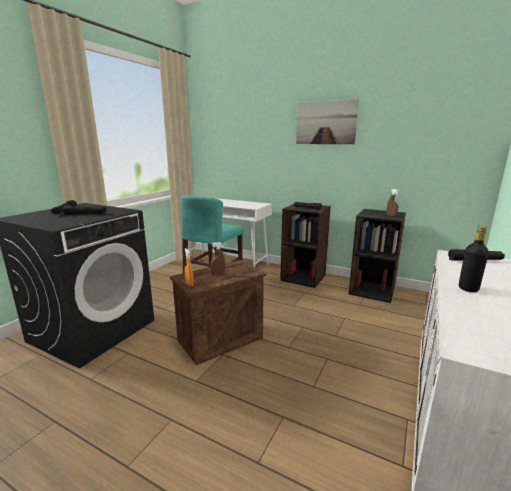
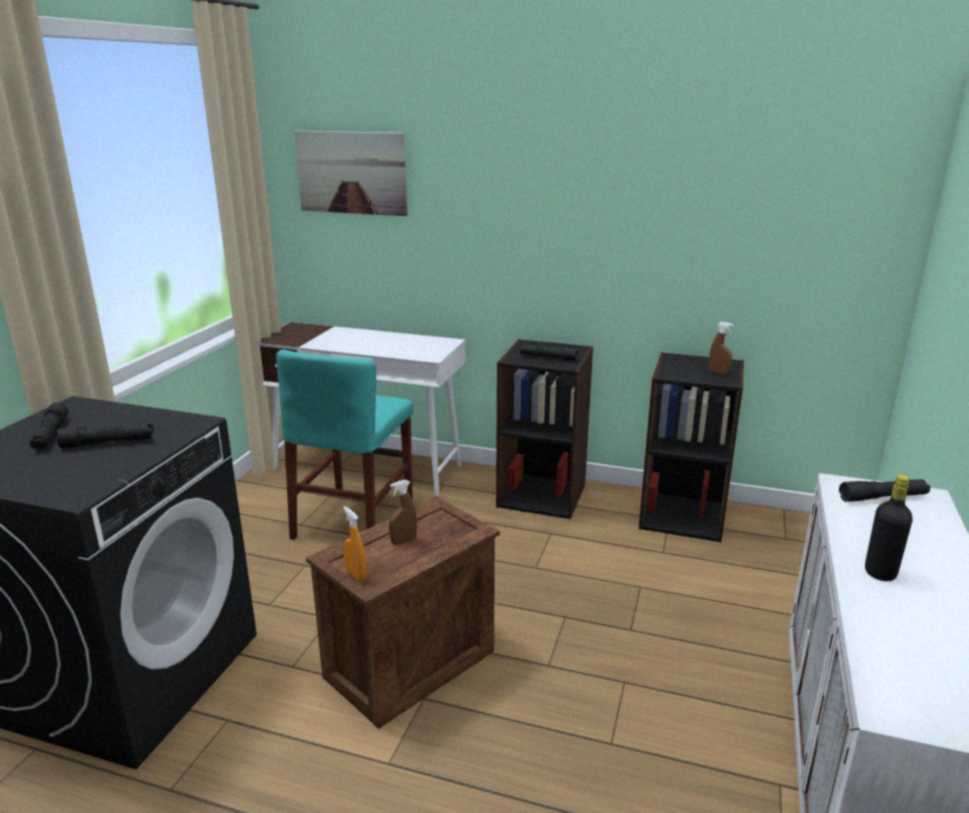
camera: 10 degrees left, 5 degrees up
(325, 123) = (578, 175): picture -> picture (351, 172)

